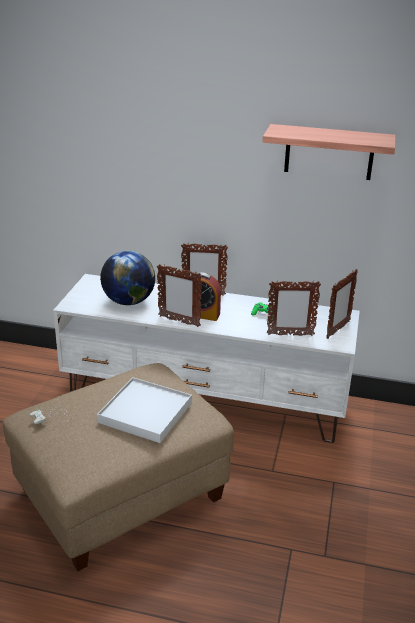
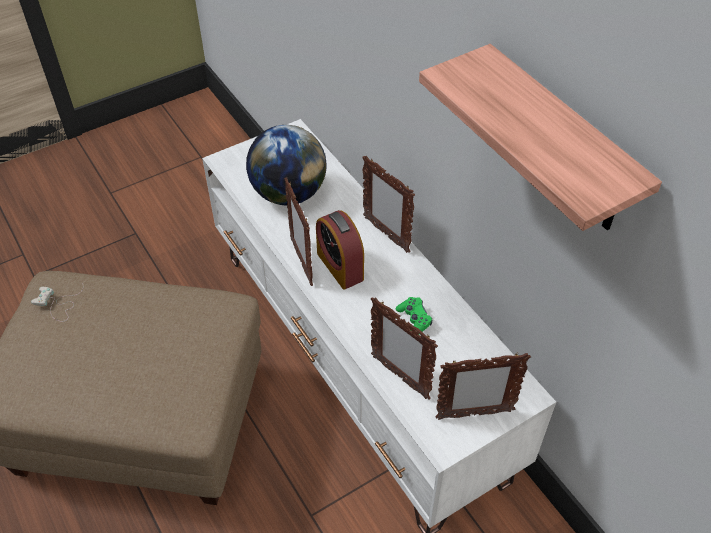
camera: 45 degrees right, 20 degrees up
(145, 413) = (135, 366): white tray -> none

